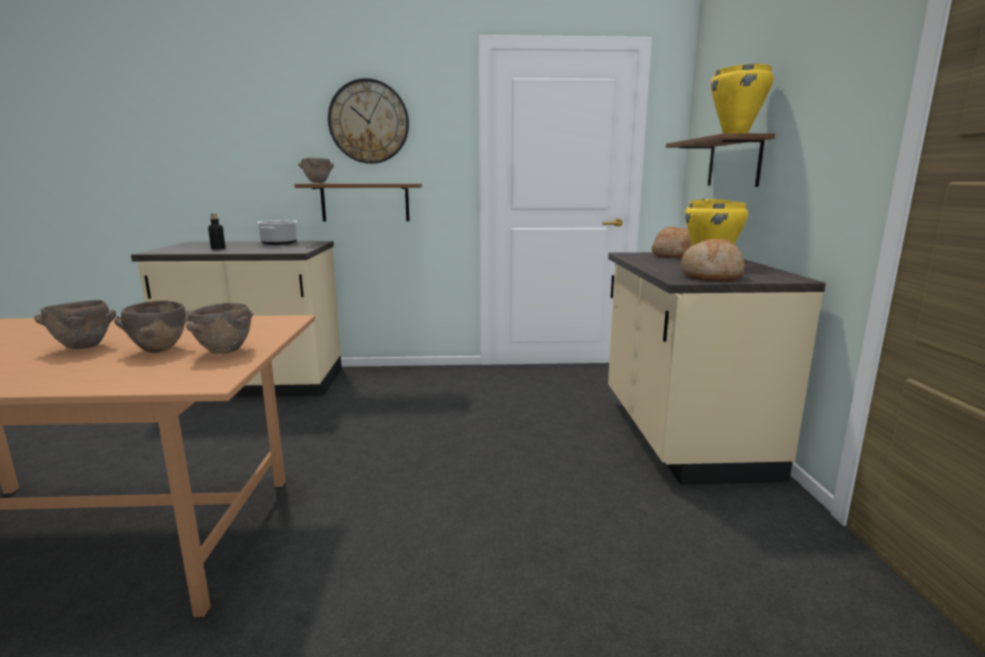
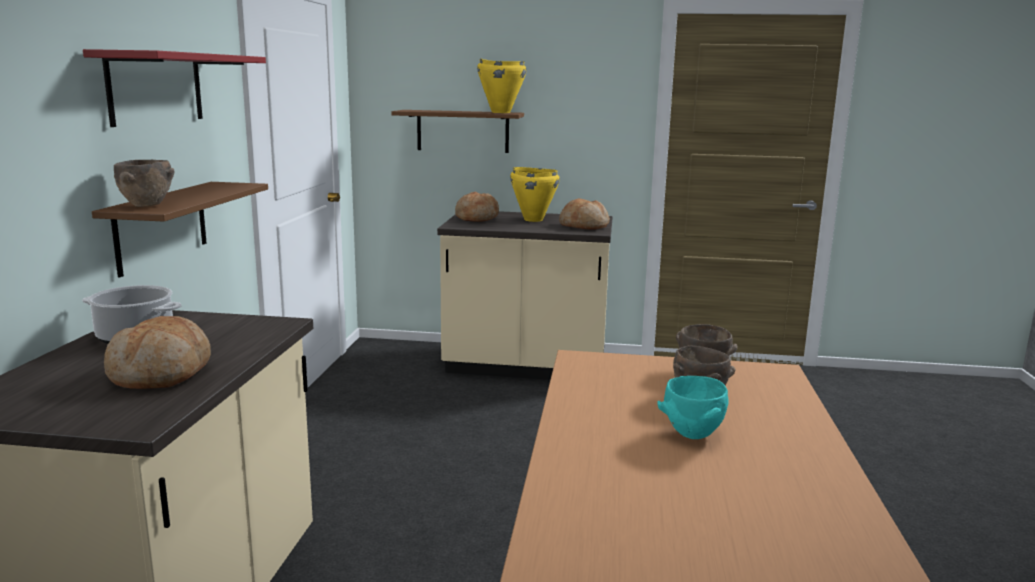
camera: 80 degrees left, 0 degrees up
(85, 347) = (692, 434): brown bowl -> turquoise bowl
(218, 249) = (161, 373): bottle -> bread
(369, 122) = (156, 88): wall clock -> red shelf

